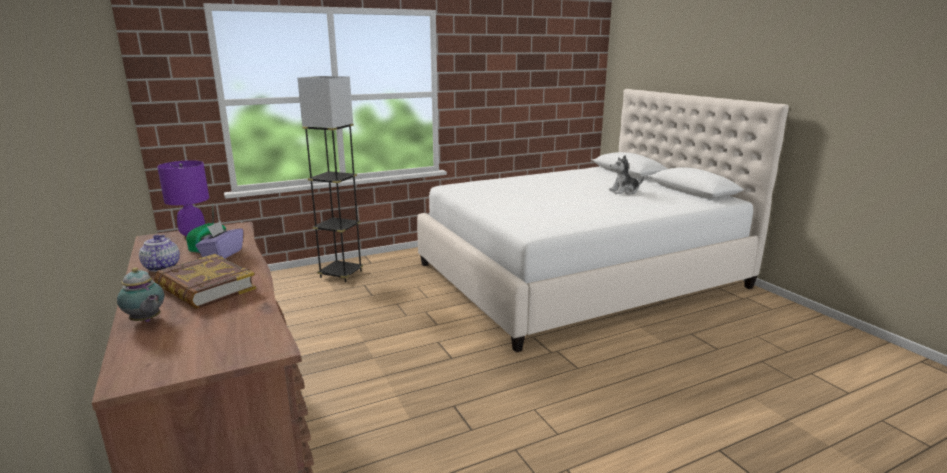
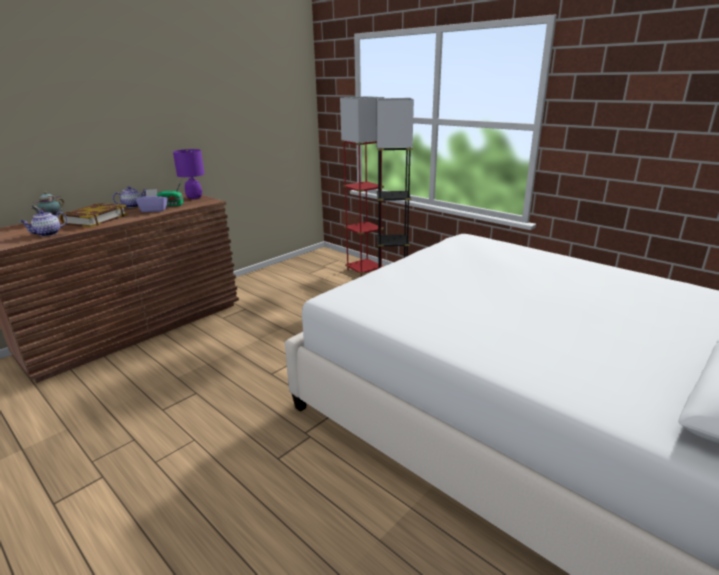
camera: 70 degrees right, 5 degrees up
(245, 316) = (47, 234): none -> teapot
(284, 279) = (364, 270): none -> red floor lamp
(624, 191) = (607, 335): plush toy -> none

